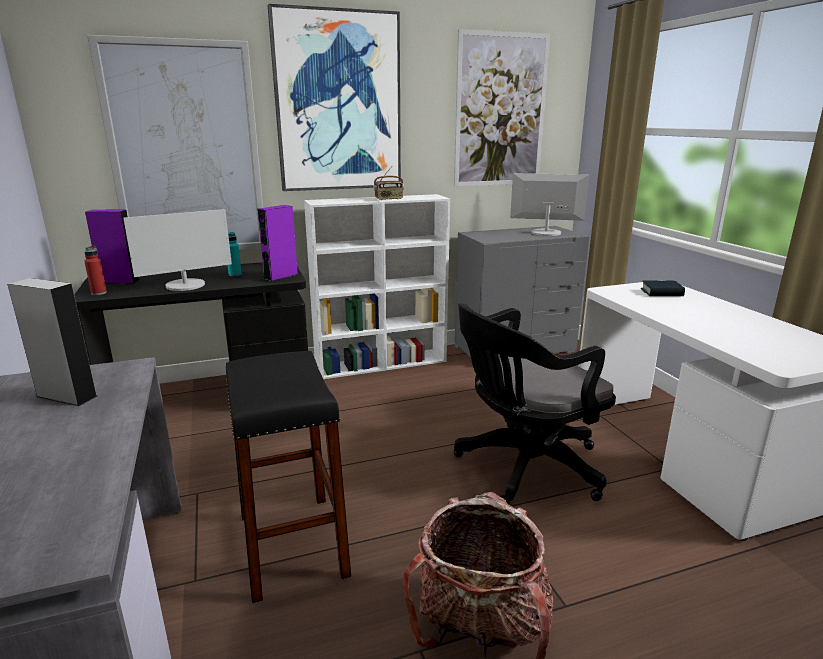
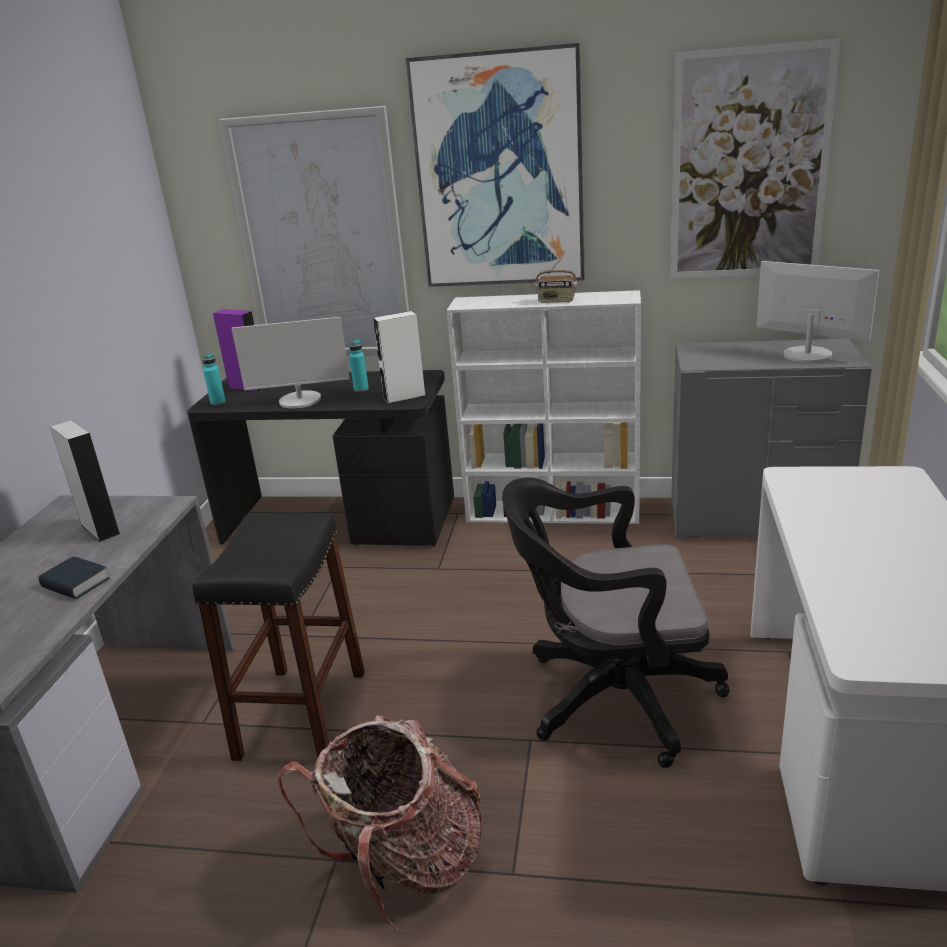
camera: 30 degrees right, 5 degrees up
(99, 293) = (218, 402): red bottle -> turquoise bottle
(281, 276) = (404, 397): purple speaker -> white speaker
(661, 292) = (873, 492): book -> book (75, 584)

